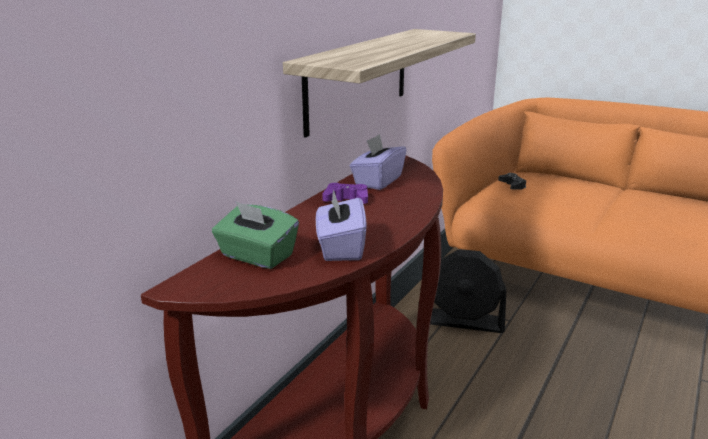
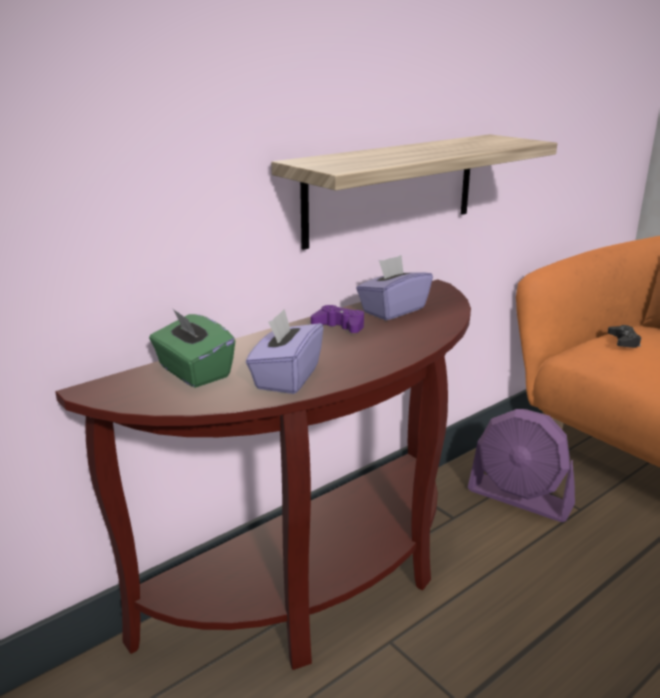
camera: 20 degrees right, 0 degrees up
(463, 321) = (520, 498): black fan -> purple fan

